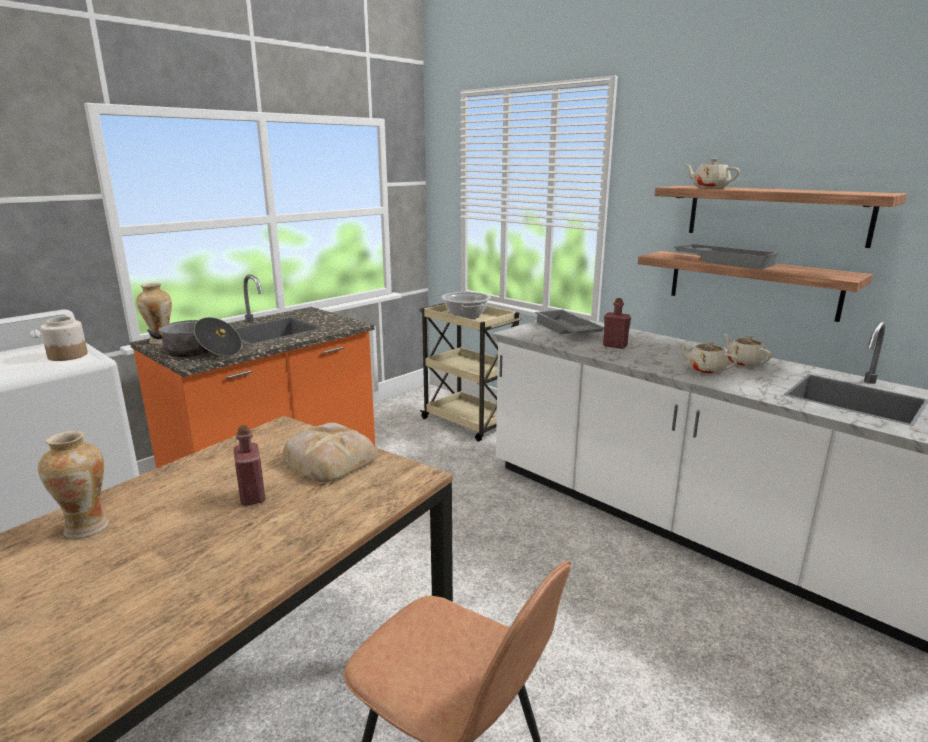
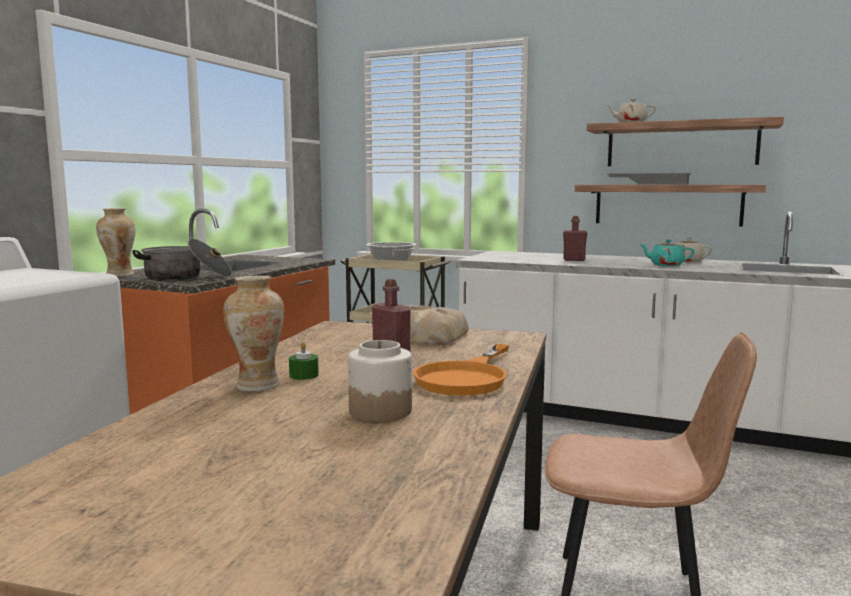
camera: 20 degrees left, 10 degrees down
(68, 355) = (53, 274): jar -> jar (380, 411)
(142, 517) = (304, 375): none -> green candle
(264, 553) = (467, 377): none -> orange frying pan
(566, 330) = (517, 256): grey tray -> none
(705, 370) = (665, 265): beige teapot -> turquoise teapot

